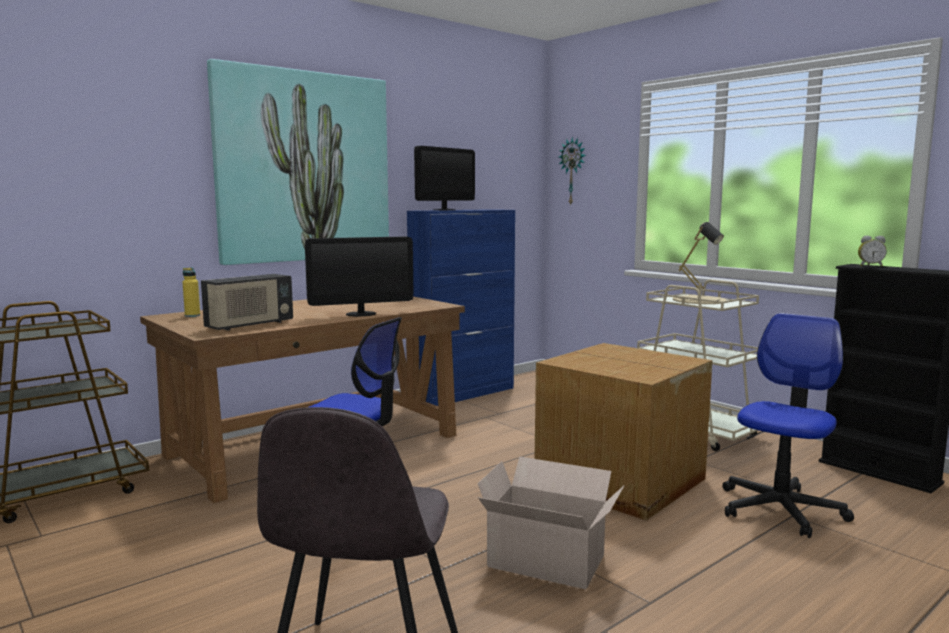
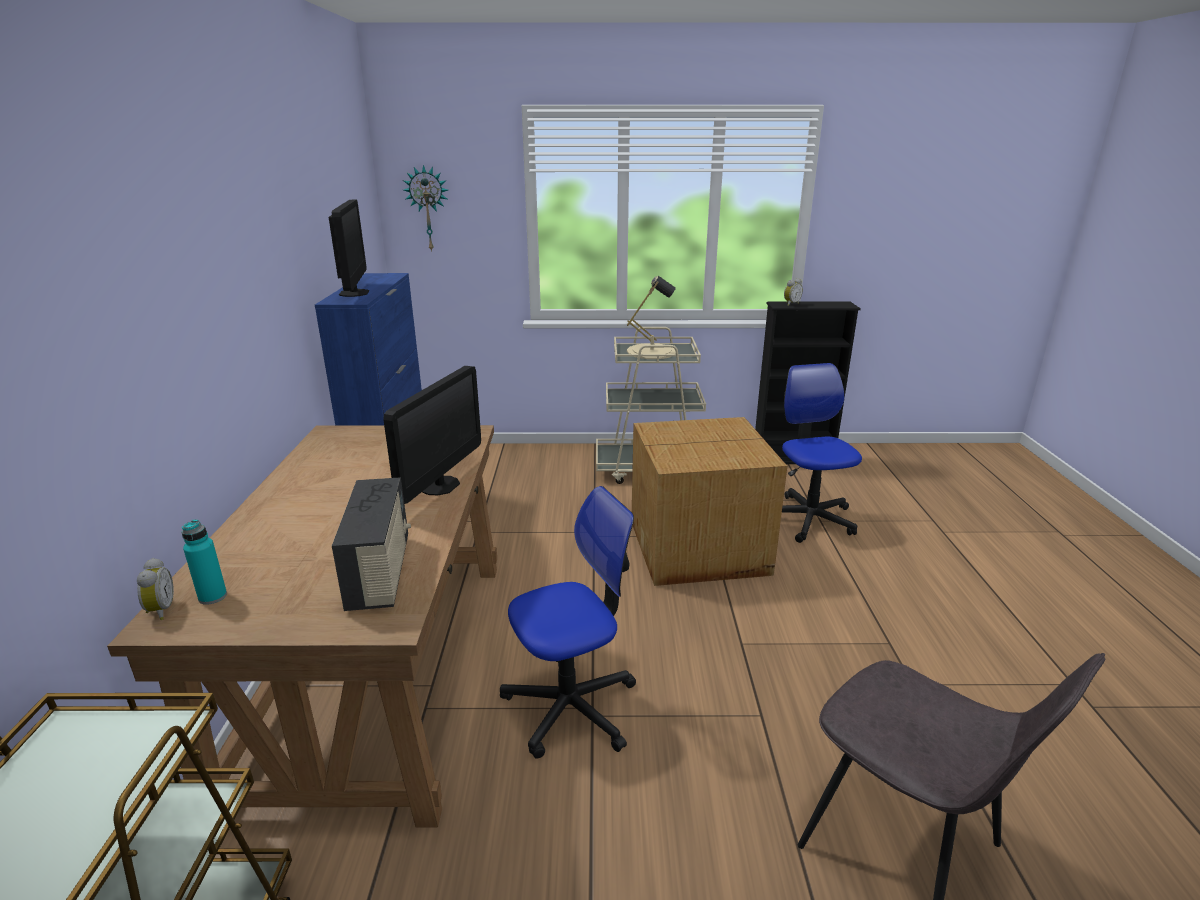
camera: 50 degrees left, 15 degrees up
(172, 314) = (159, 611): none -> alarm clock
(192, 315) = (212, 597): yellow bottle -> turquoise bottle
(304, 167) = (214, 276): picture -> none
(549, 562) = (798, 655): cardboard box -> none

